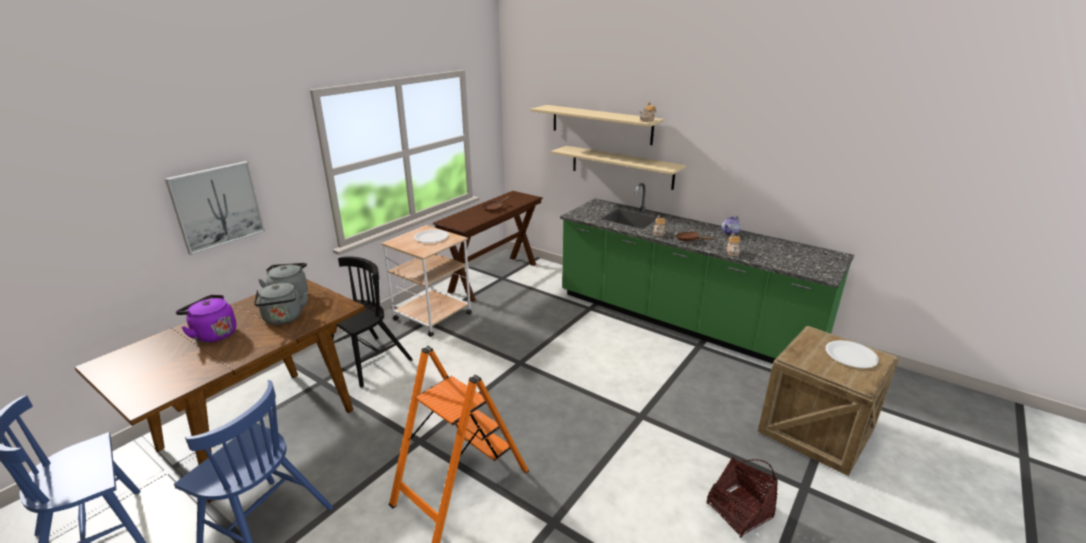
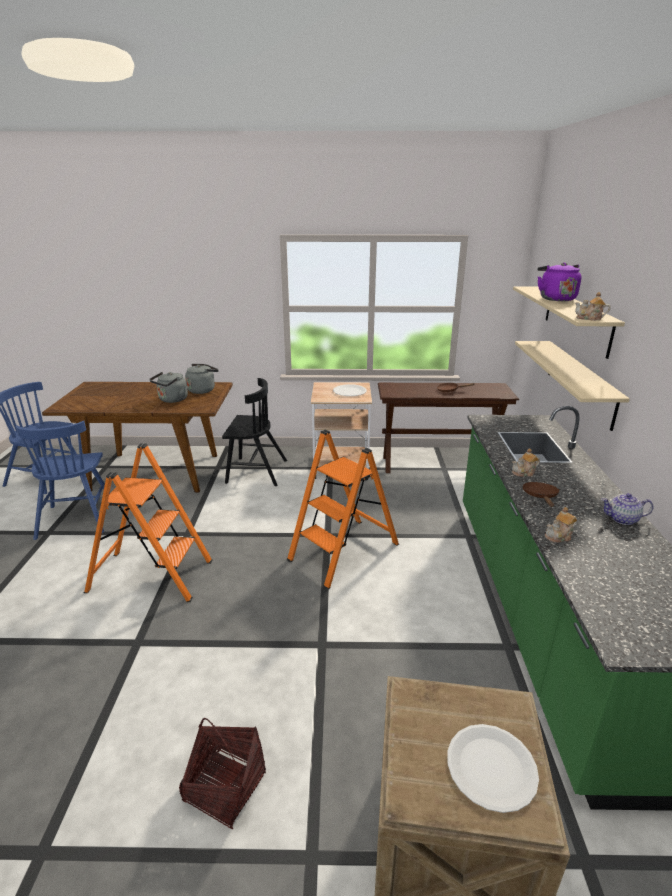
camera: 55 degrees right, 0 degrees up
(213, 334) = (138, 392): purple kettle -> purple kettle (555, 299)
(217, 206) = (191, 311): picture -> none
(550, 363) = (345, 551): none -> orange step ladder

